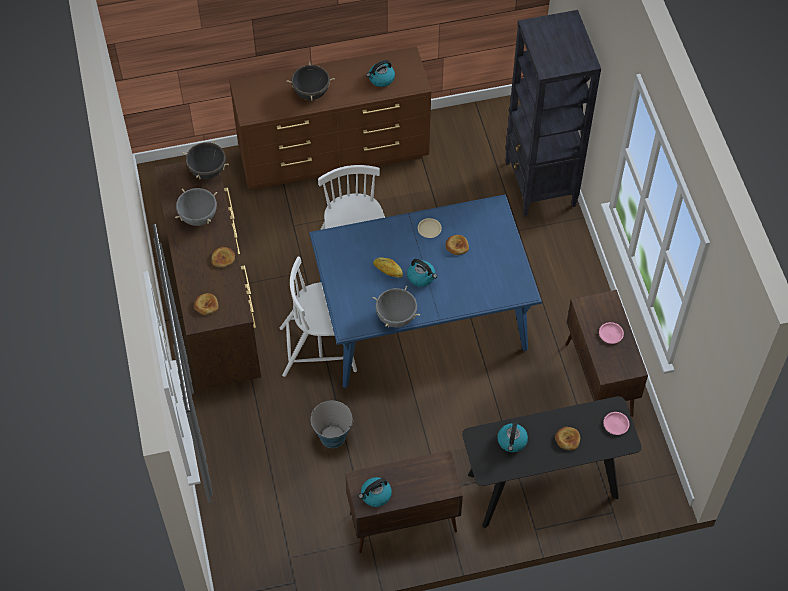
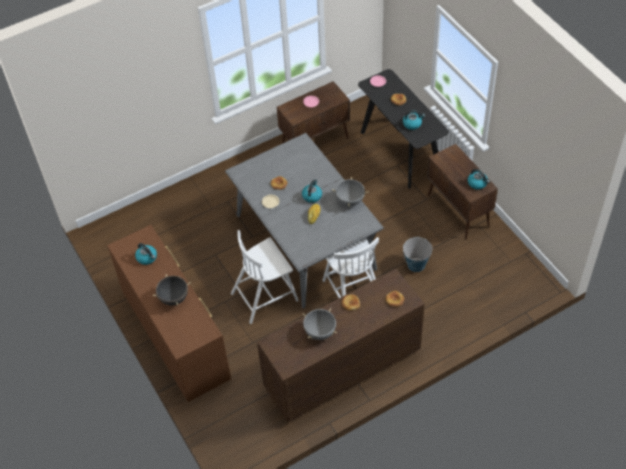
camera: 105 degrees left, 5 degrees down
(207, 171) = (274, 341): black cooking pot -> none
(423, 318) = (304, 241): blue dining table -> grey dining table
(540, 185) = (169, 205): black bookcase -> none

